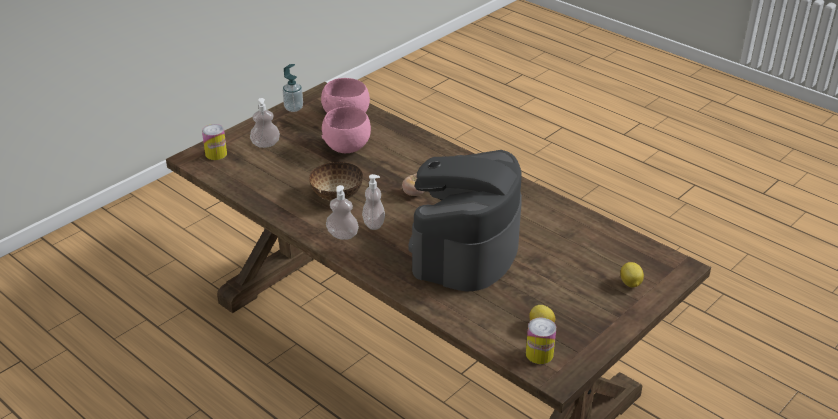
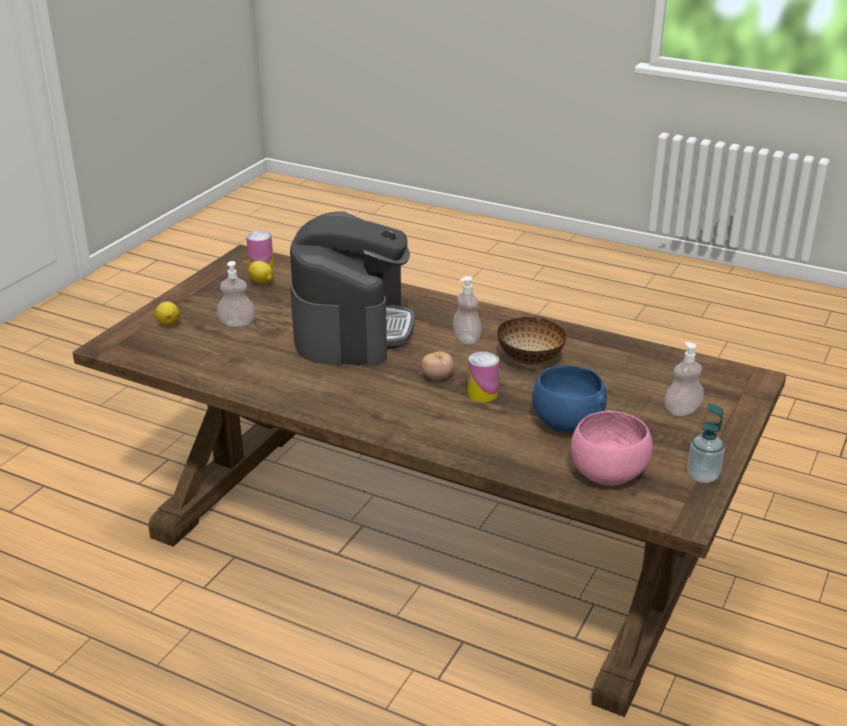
camera: 165 degrees right, 5 degrees down
(216, 154) = (731, 387): can -> can (482, 394)
(342, 235) = (493, 324): soap dispenser -> soap dispenser (237, 323)
(347, 147) = (566, 424): pink bowl -> blue bowl

